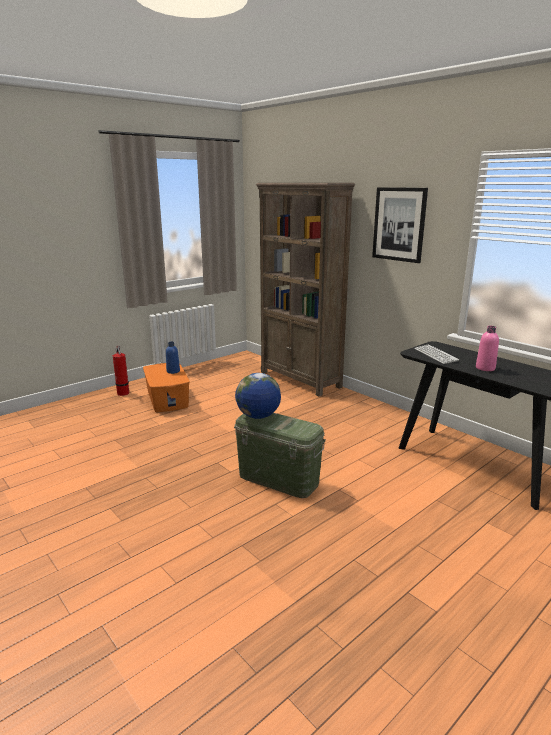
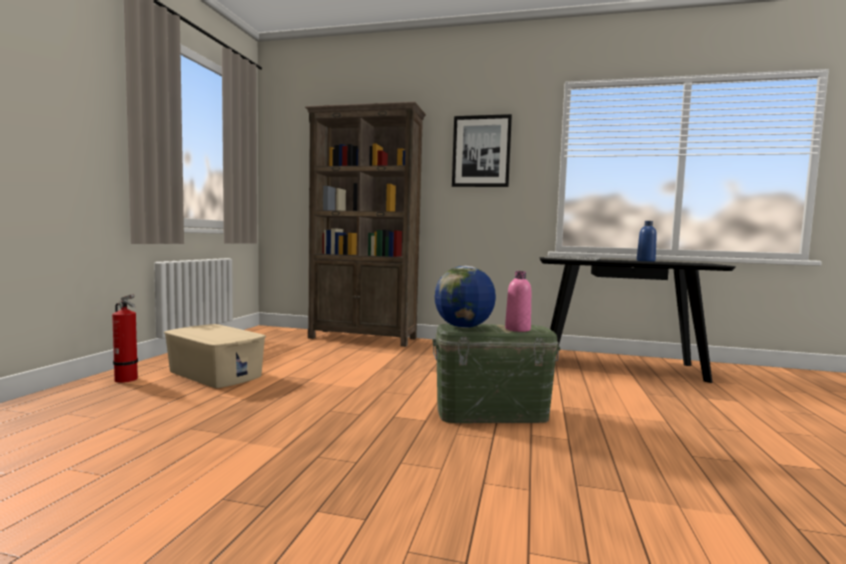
camera: 35 degrees left, 15 degrees down
(167, 399) = (215, 374): orange storage box -> beige storage box
(173, 371) = (224, 330): blue bottle -> blue bottle (645, 261)
(485, 368) = (627, 261): pink bottle -> pink bottle (517, 329)

